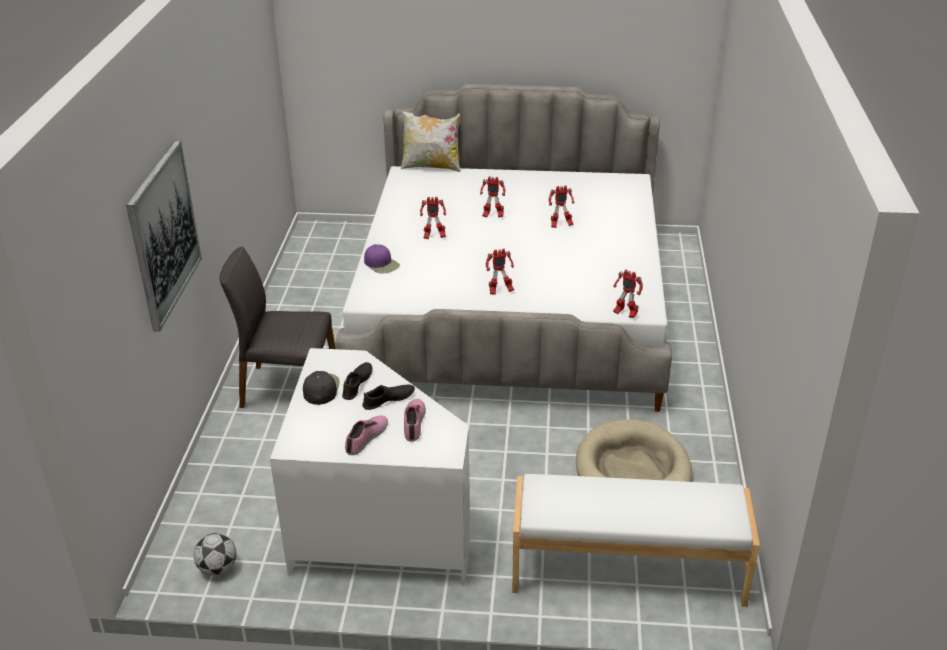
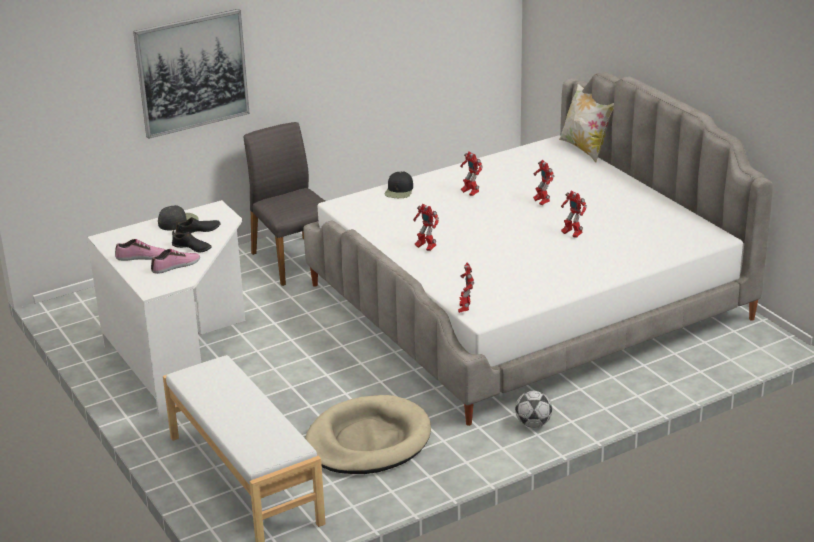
camera: 55 degrees right, 5 degrees down
(218, 568) = (86, 320): football -> football (533, 424)
(382, 264) = (399, 191): purple cap -> black cap

